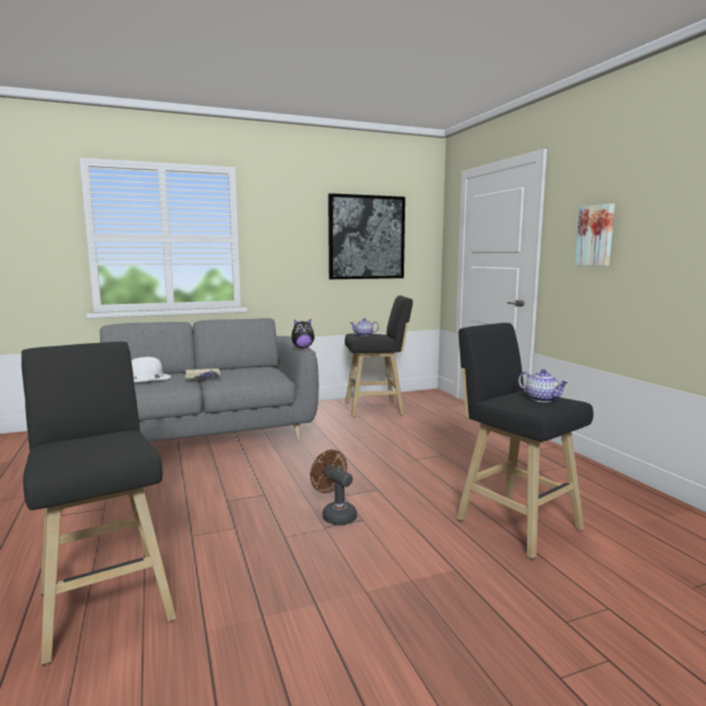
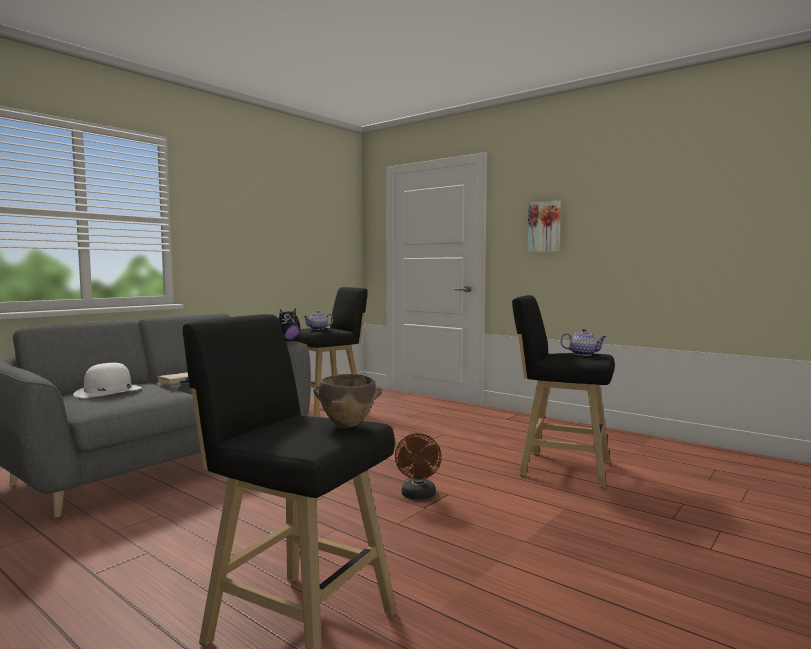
camera: 30 degrees left, 5 degrees down
(111, 450) = (346, 425): none -> brown bowl
(335, 515) = (418, 496): brown fan -> brown fan turned 105 degrees counterclockwise
(366, 237) = (298, 227): picture -> none

